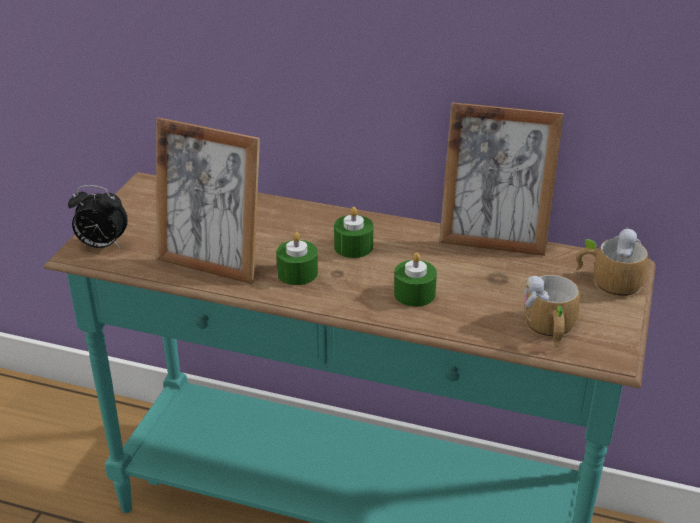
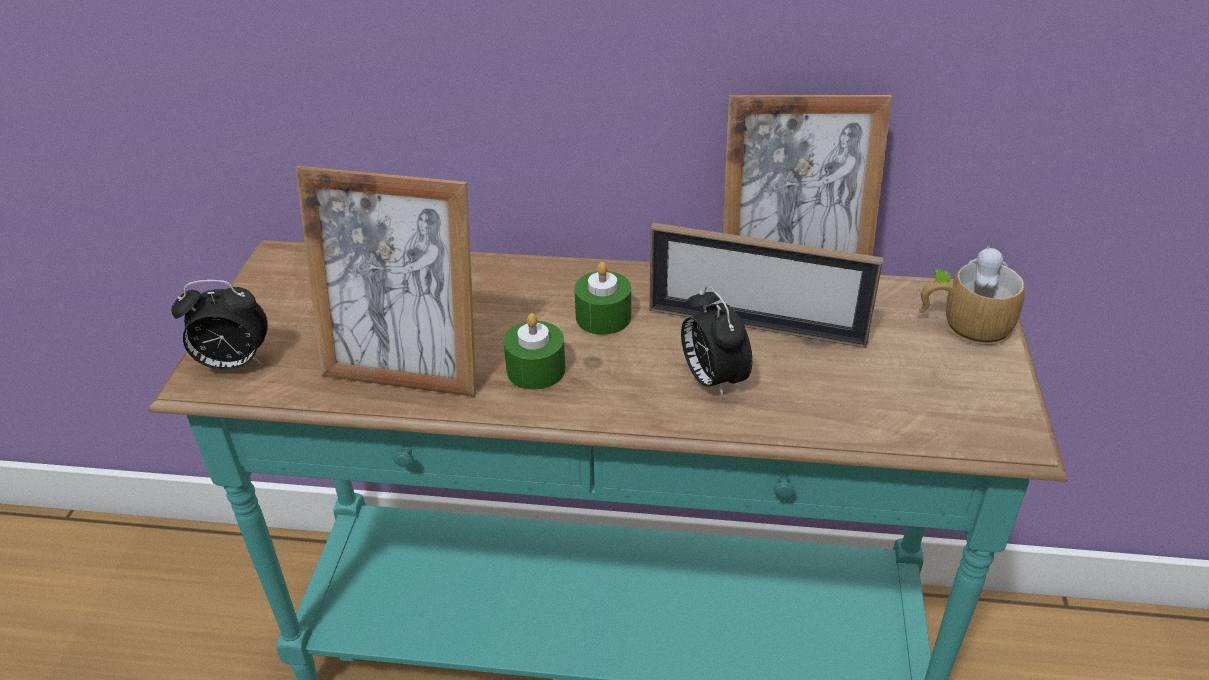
camera: 10 degrees left, 5 degrees up
(414, 294) = (712, 379): green candle -> alarm clock
(457, 265) = (755, 326): none -> picture frame
(549, 329) = (916, 409): mug -> none

